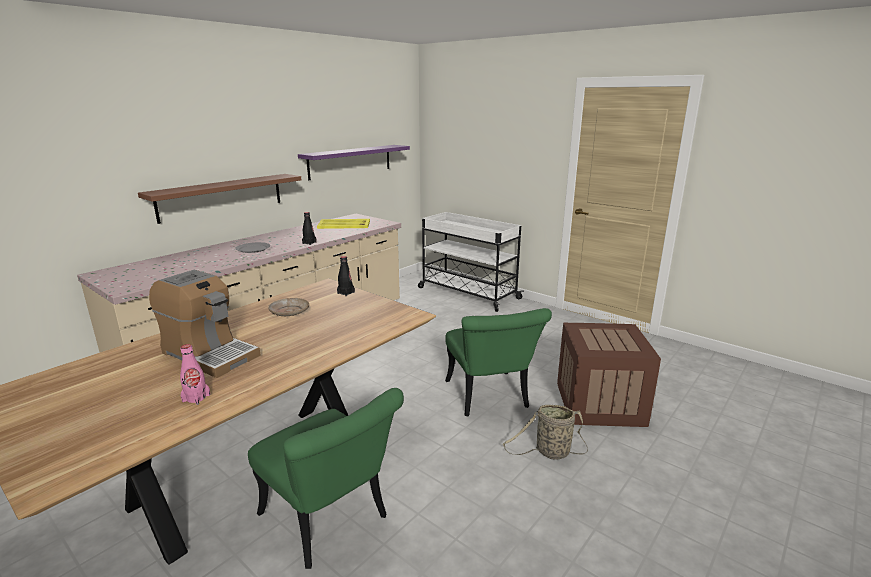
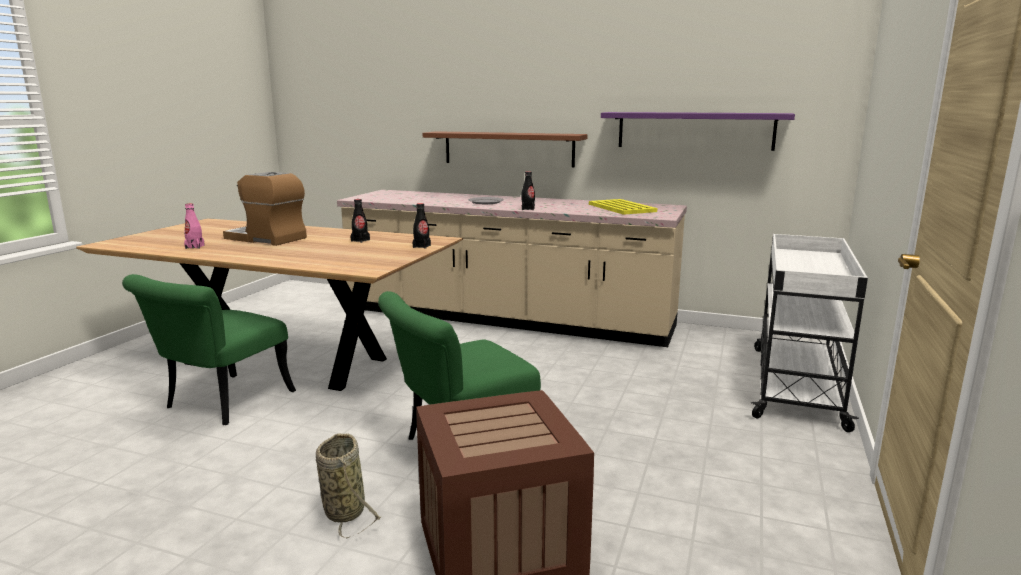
camera: 70 degrees right, 5 degrees down
(209, 354) = (267, 238): coffee machine -> coffee machine turned 105 degrees clockwise
(289, 312) = (360, 240): beige plate -> black bottle

